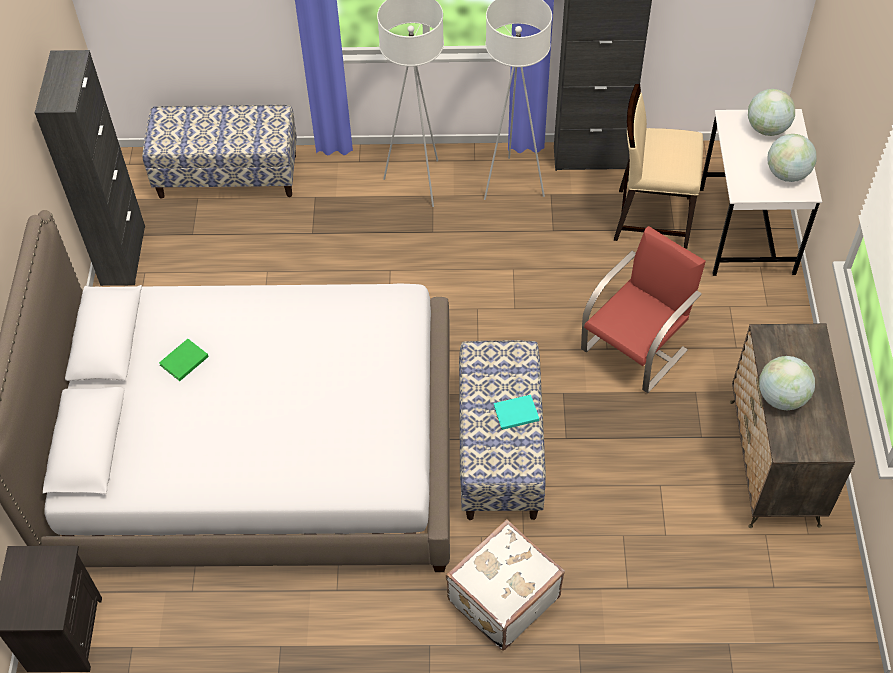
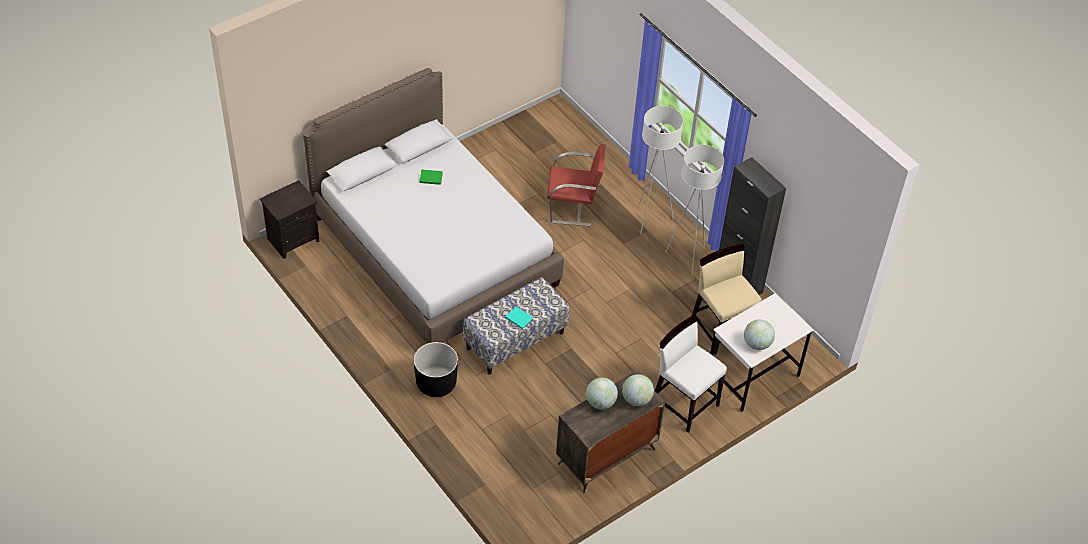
camera: 50 degrees right, 5 degrees down
(123, 255) = (497, 135): black cabinet -> none
(228, 175) = (582, 143): bench -> none
(501, 597) = (436, 383): white suitcase -> black planter
(635, 349) = (626, 365): red chair -> red chair (573, 207)
(742, 324) = (684, 403): none -> white chair
(767, 128) = (782, 321): globe -> globe (636, 399)

